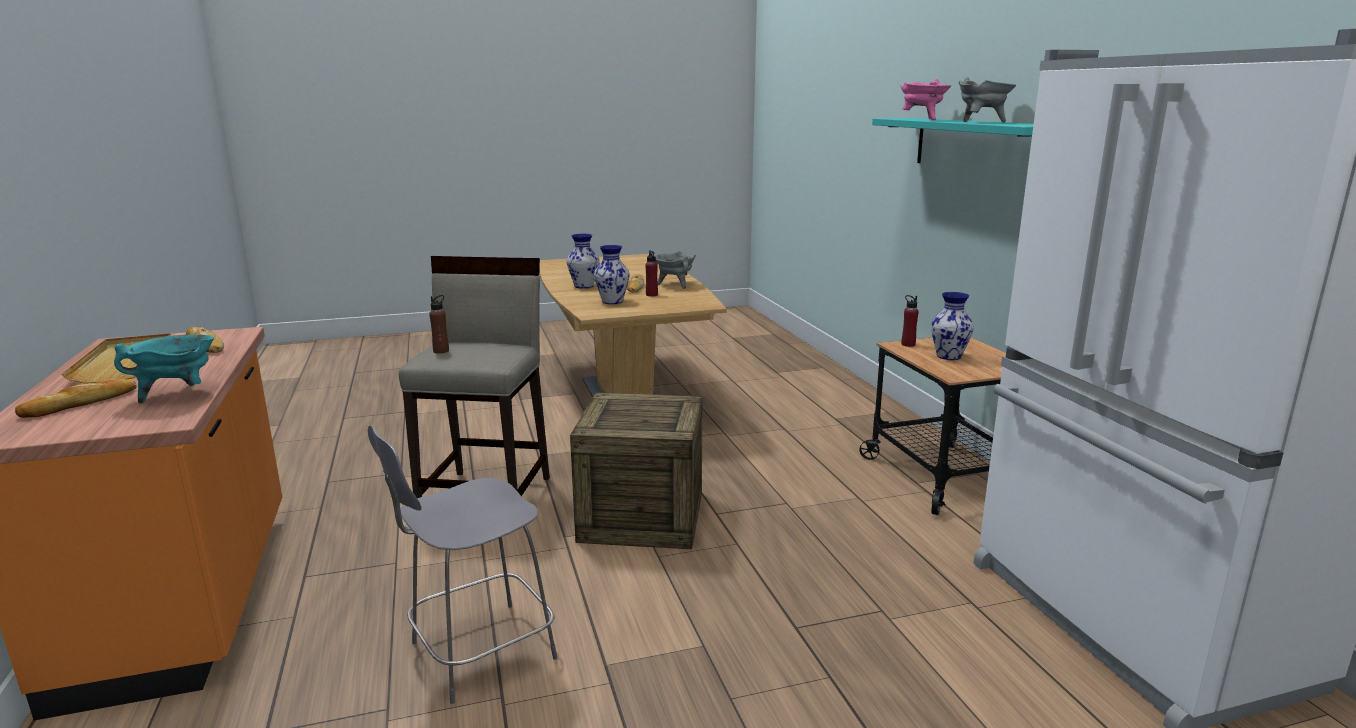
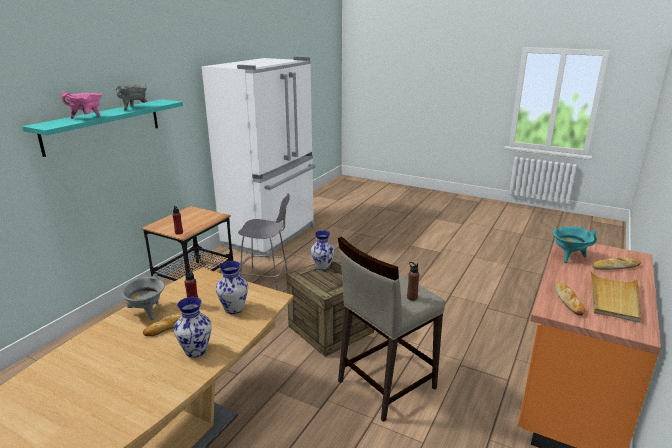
camera: 135 degrees left, 5 degrees up
(478, 652) = (449, 309): grey stool -> grey stool (266, 278)
(949, 356) = (190, 222): vase -> vase (322, 266)

